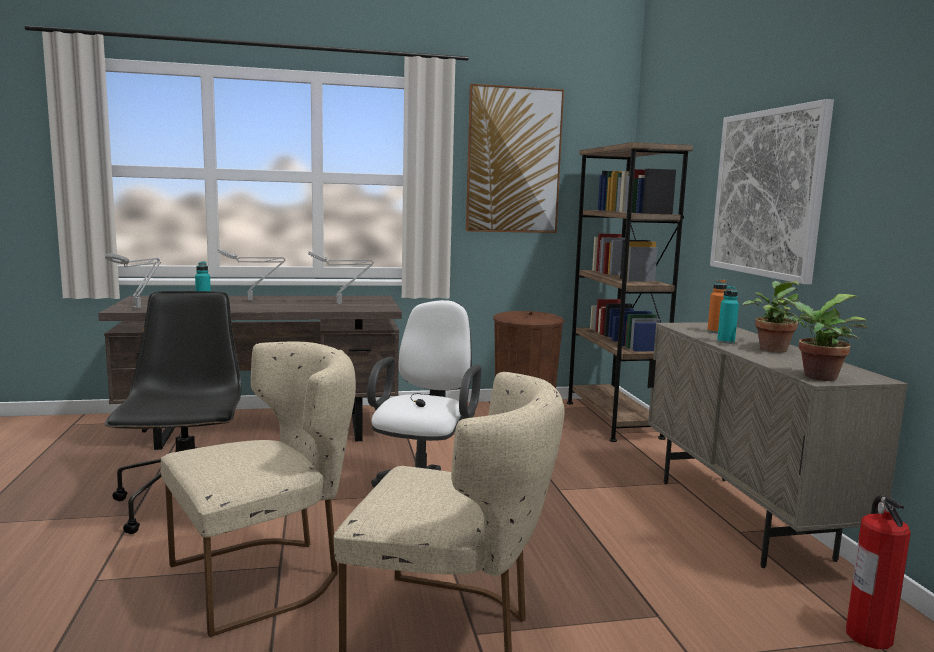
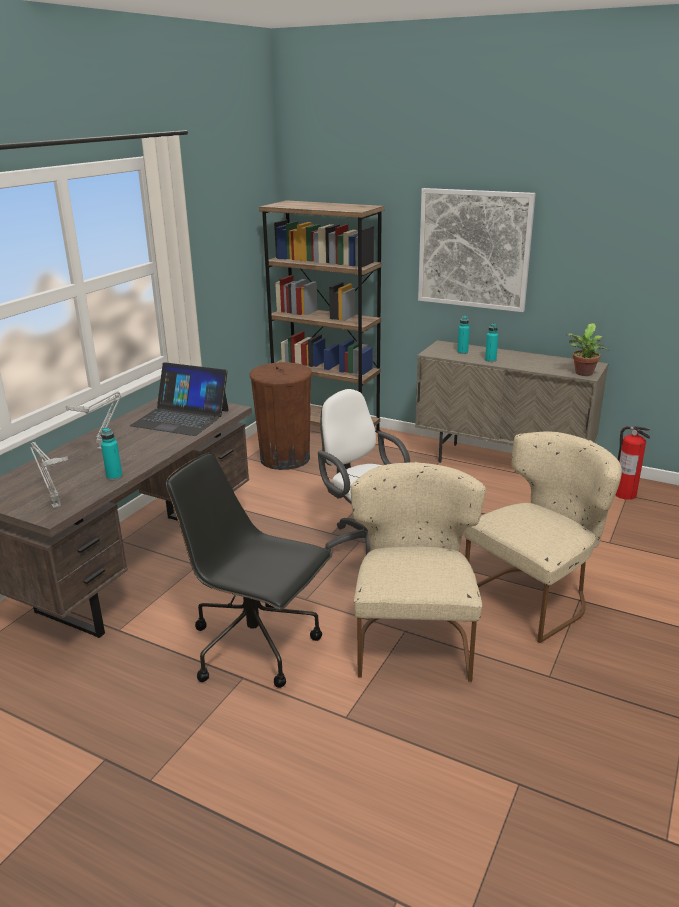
camera: 50 degrees left, 15 degrees up
(341, 303) = (181, 418): grey table lamp -> laptop
(513, 160) = (214, 226): picture -> none
(715, 332) = (462, 352): orange bottle -> turquoise bottle
(771, 349) = (517, 358): potted plant -> none

